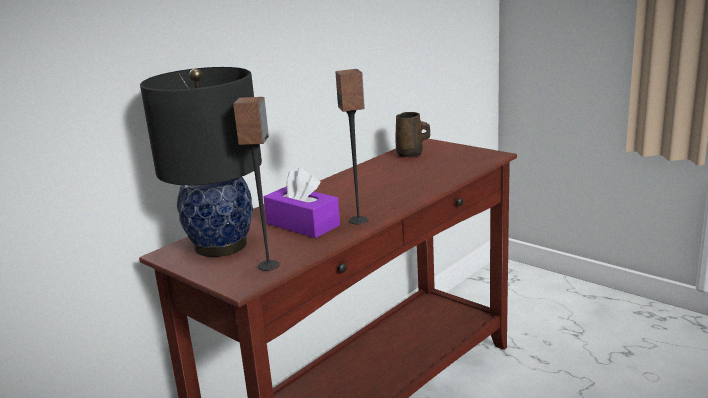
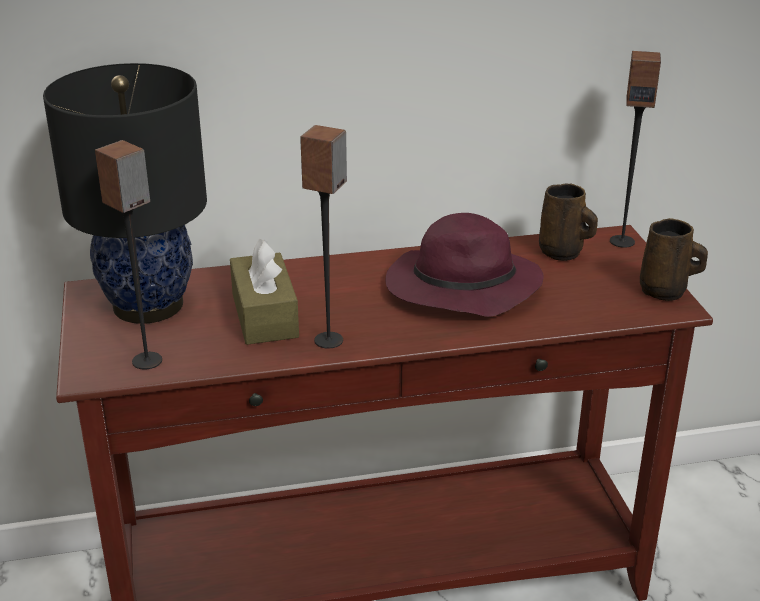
camera: 35 degrees right, 10 degrees up
(303, 224) = (264, 315): purple tissue box -> brown tissue box
(388, 181) = (460, 289): none -> purple hat
(430, 143) = (622, 241): none -> speaker
(481, 152) = (665, 292): none -> brown mug

